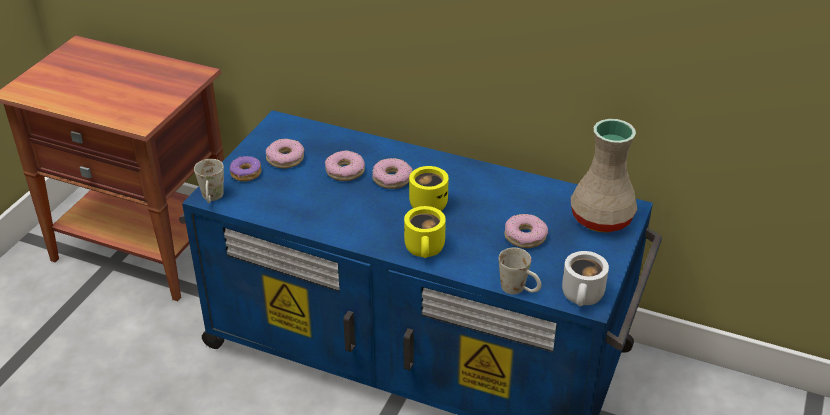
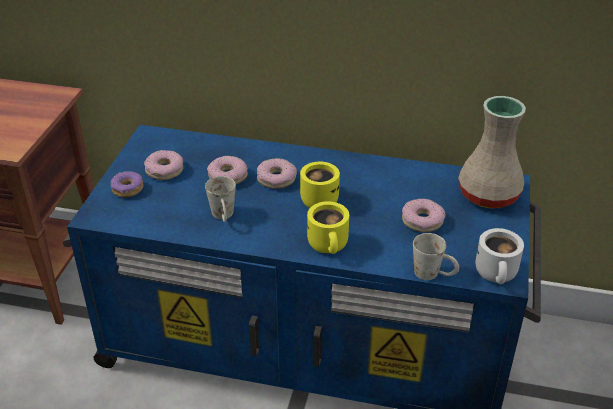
camera: 10 degrees left, 0 degrees up
(212, 199) = (98, 218): white mug -> white mug (224, 217)

